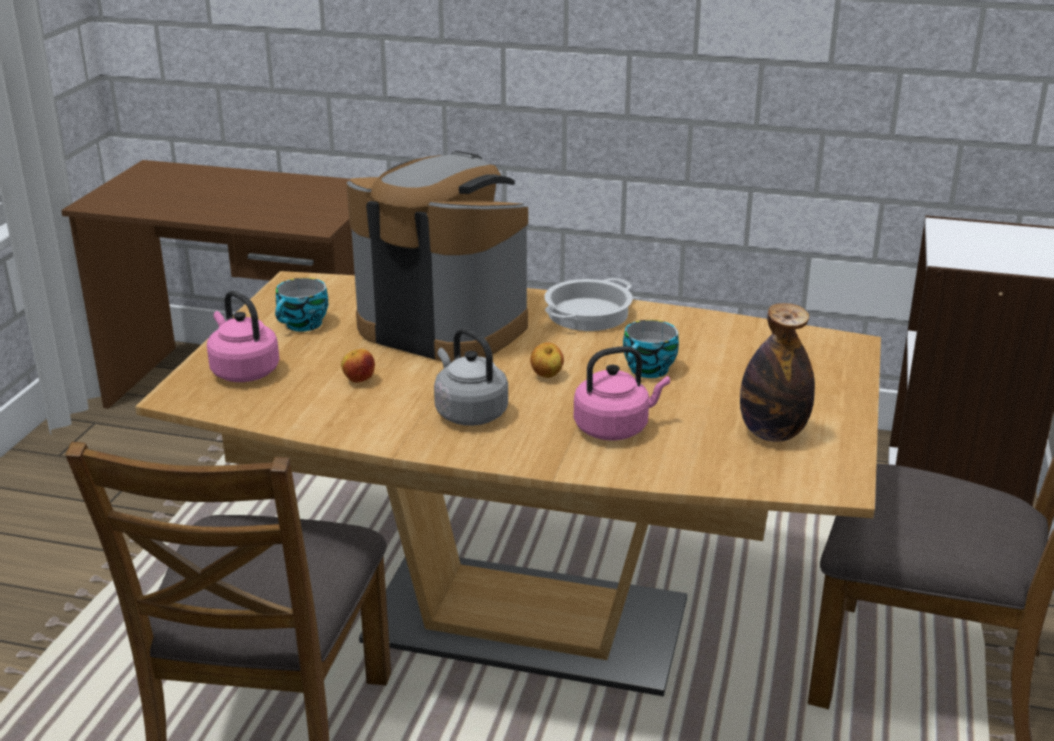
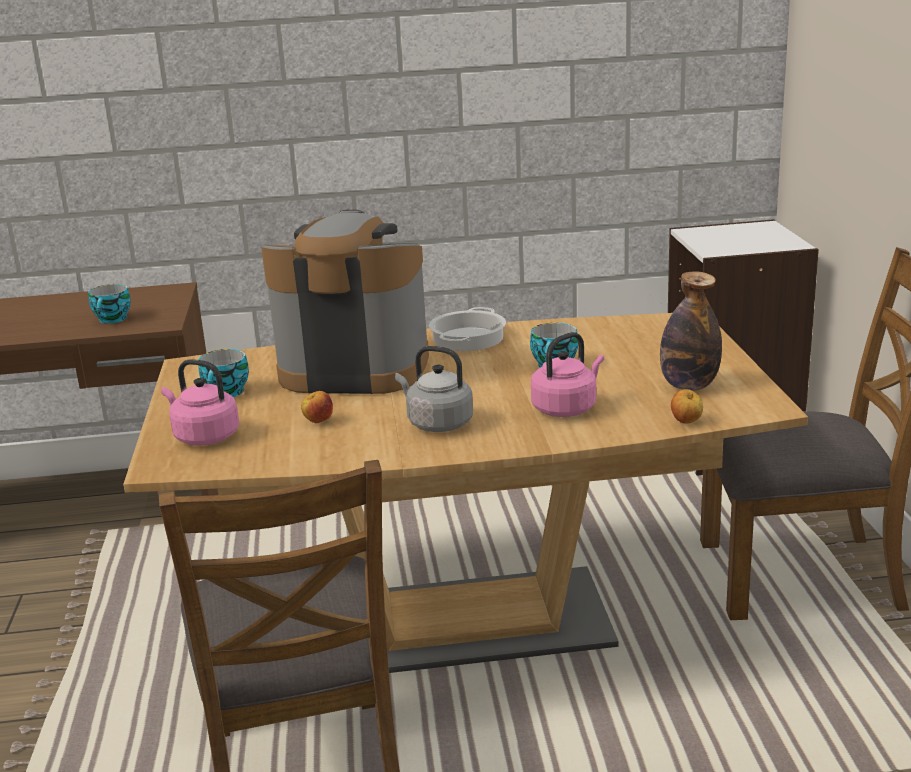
camera: 20 degrees left, 5 degrees down
(277, 212) = (113, 320): none -> cup
(547, 376) = (477, 386): apple -> apple (686, 422)

